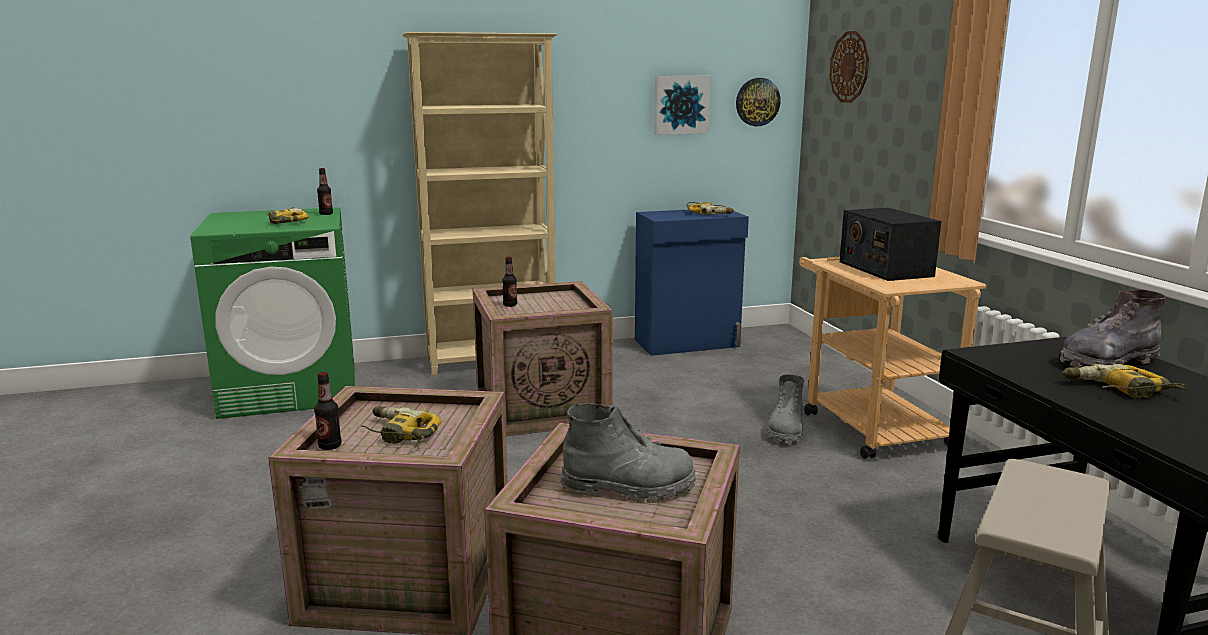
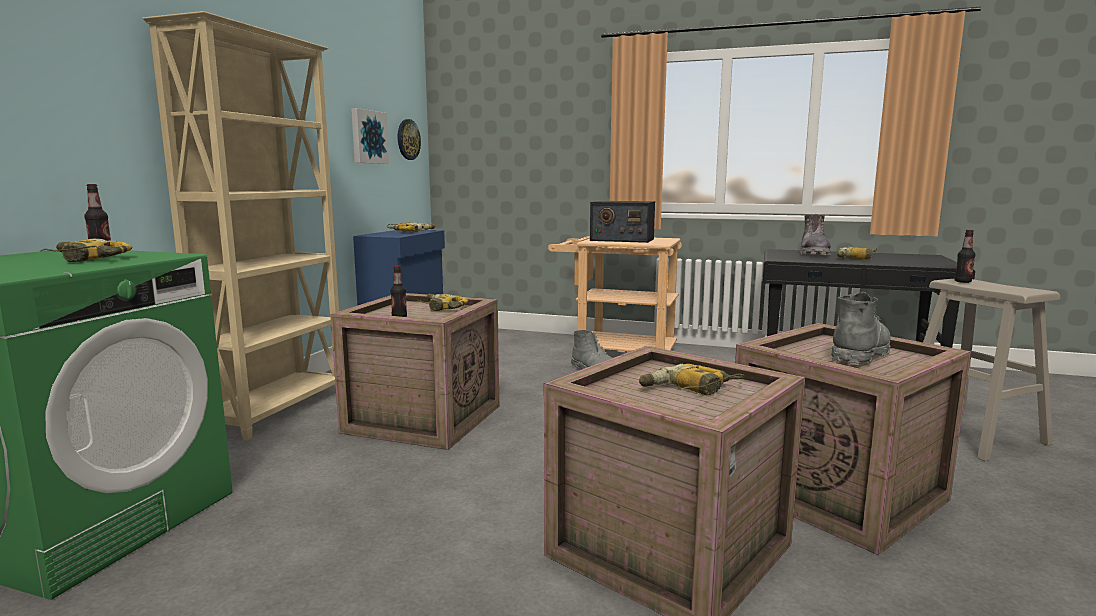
camera: 55 degrees left, 5 degrees down
(330, 446) = (693, 414): bottle -> bottle (962, 281)
(563, 305) = (440, 308): none -> power drill
(849, 67) = (488, 112): wall clock -> none

